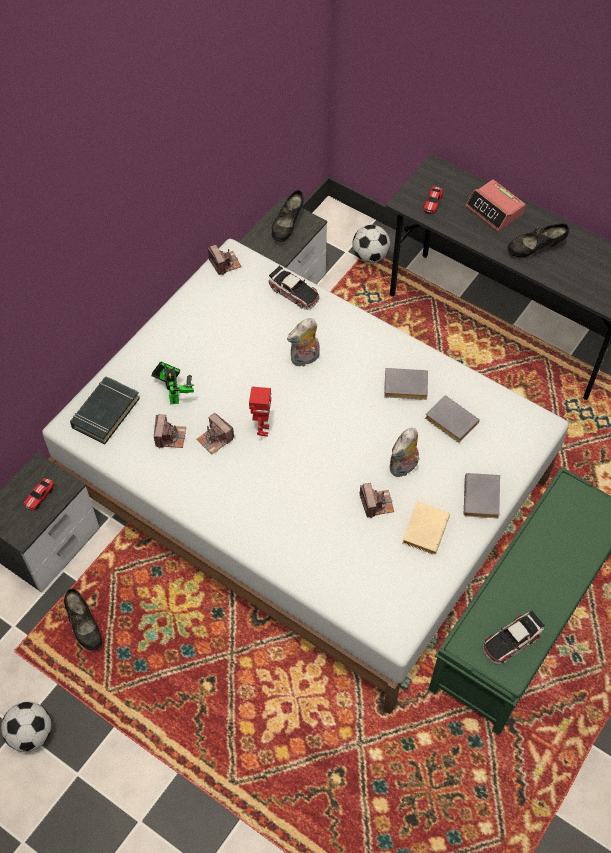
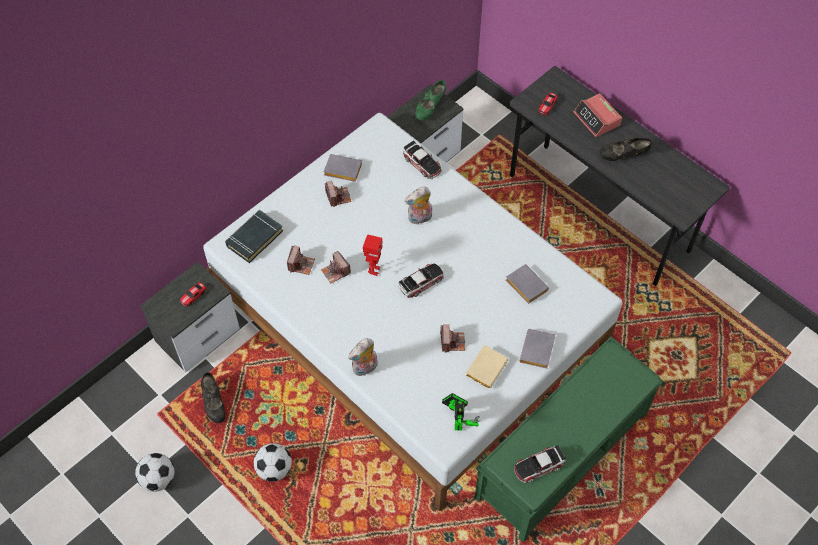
camera: 10 degrees right, 0 degrees up
(174, 394) = (310, 231): toy robot -> toy robot (458, 420)
(225, 263) = (371, 132): camera -> camera (338, 197)
(287, 226) = (430, 108): black shoe -> green shoe
(323, 436) = (421, 282): none -> toy car
(370, 256) = (500, 141): football -> football (274, 469)
(404, 387) = (494, 253): grey book -> grey book (341, 170)
(404, 467) = (480, 317): plush toy -> plush toy (365, 368)

